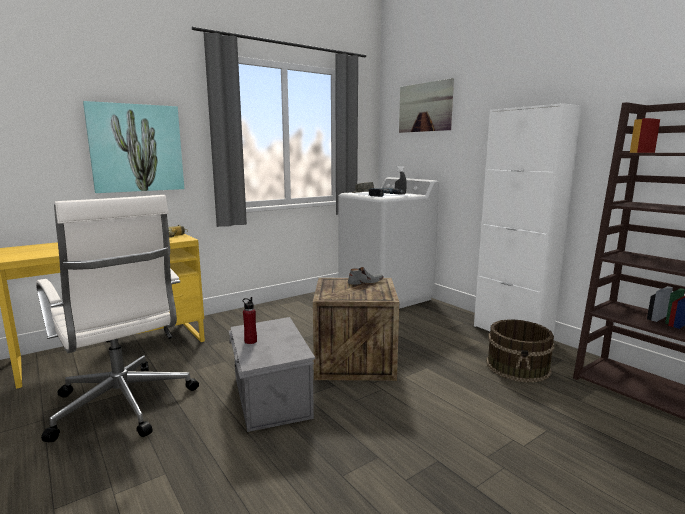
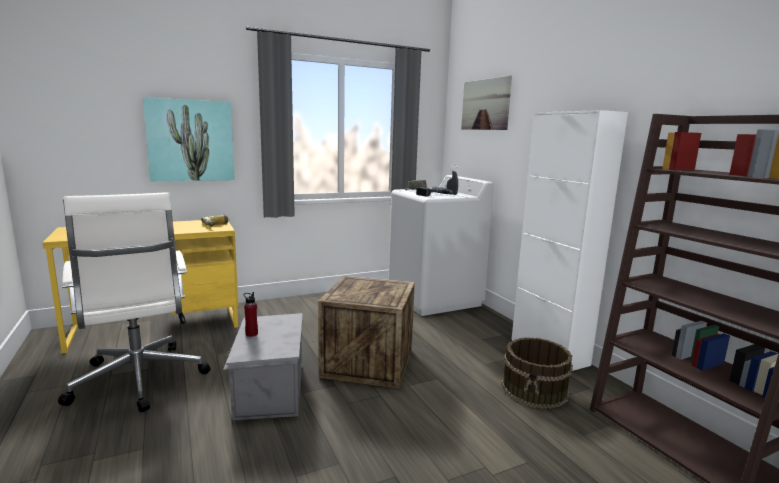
camera: 10 degrees right, 0 degrees up
(365, 282) = (384, 285): grey shoe -> none

